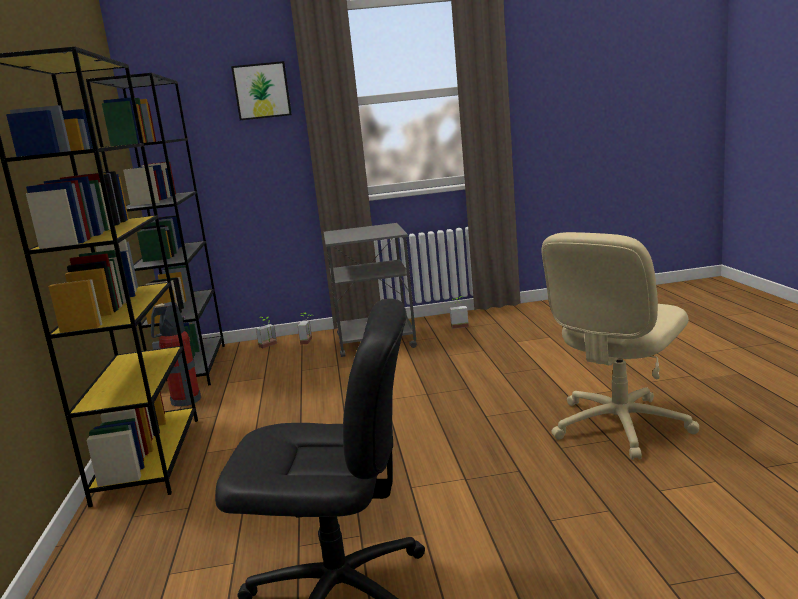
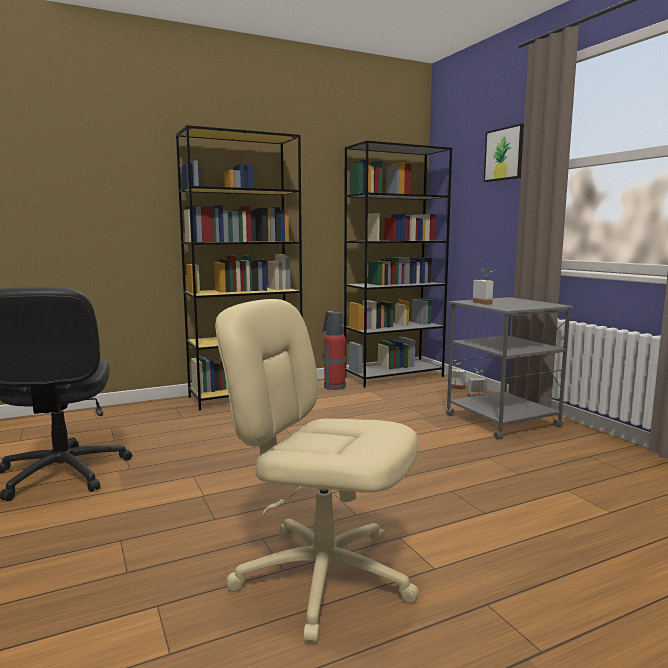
camera: 70 degrees right, 5 degrees down
(459, 325) = (592, 452): potted plant -> potted plant (485, 303)

